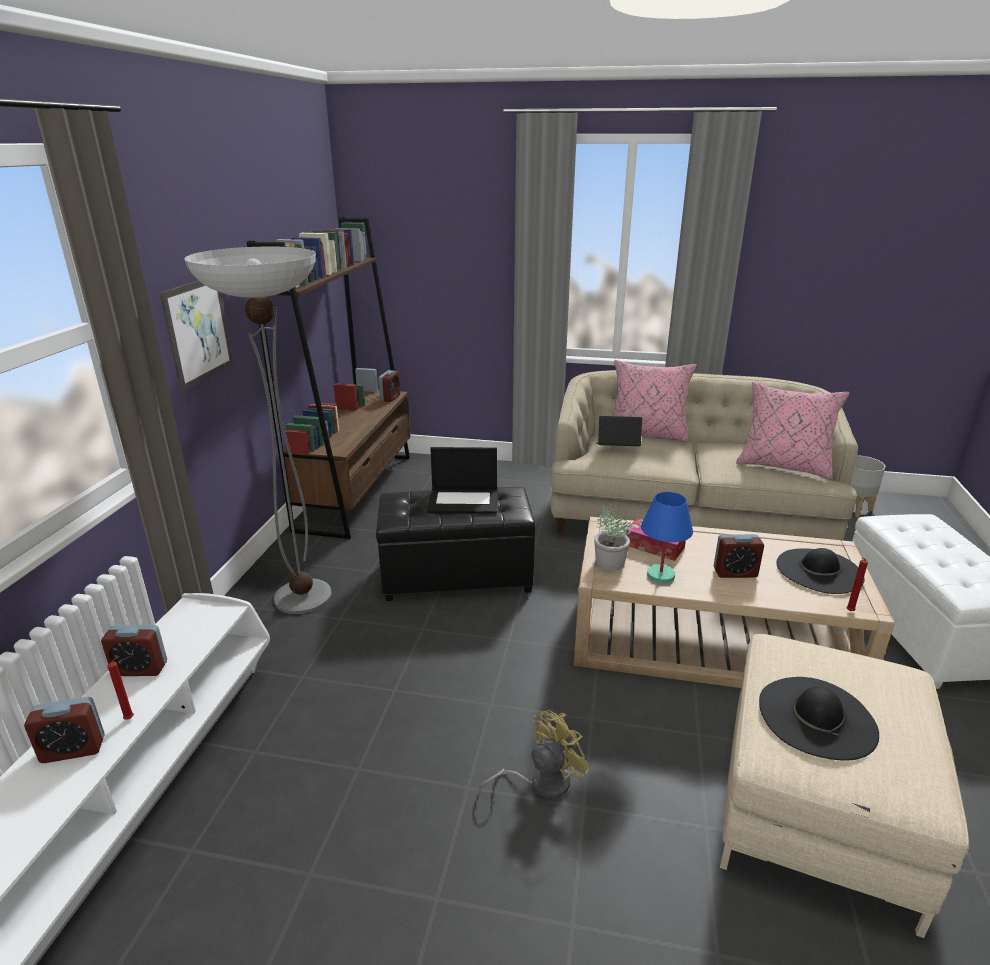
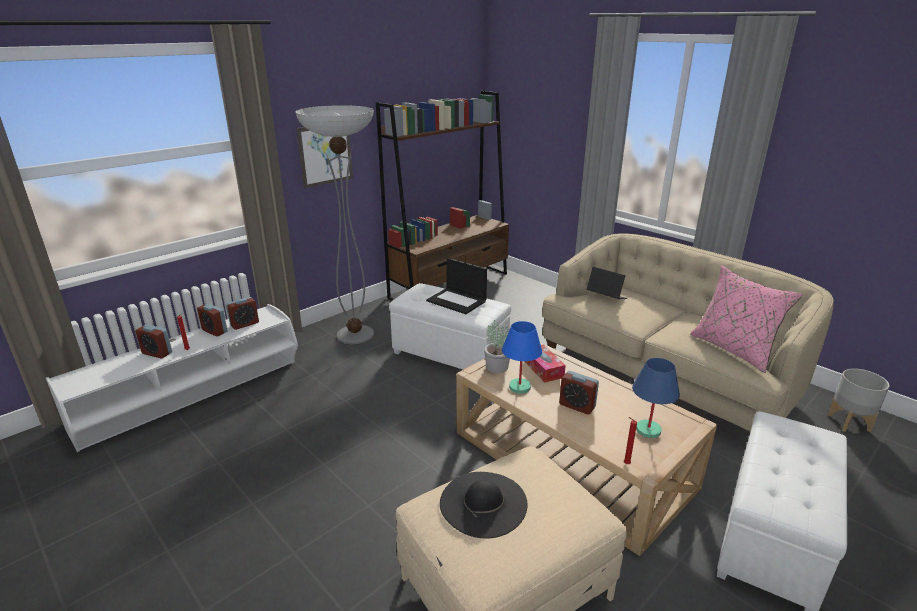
camera: 35 degrees right, 0 degrees up
(390, 398) = (492, 225): alarm clock -> alarm clock (244, 324)
(456, 575) = (450, 354): black ottoman -> white ottoman
(540, 782) = (361, 481): yellow fan -> none
(647, 434) = (651, 294): pink pillow -> none
(819, 570) = (647, 430): black hat -> blue table lamp

